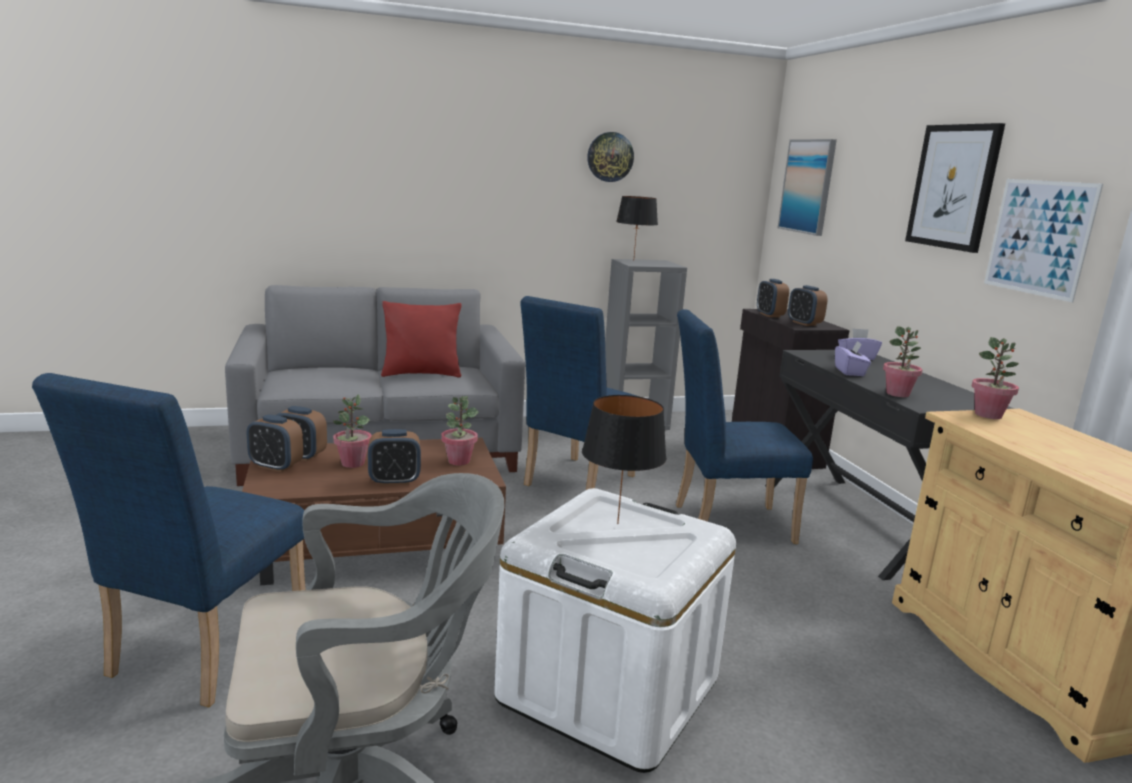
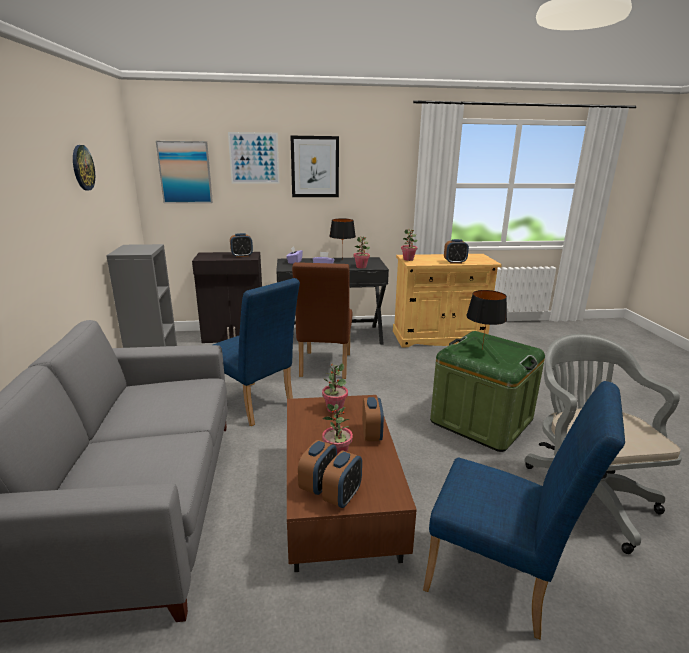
camera: 80 degrees left, 5 degrees up
(421, 374) = (154, 407): red pillow -> none
(608, 689) = (481, 421): white storage box -> green storage box
(633, 261) = (125, 251): black table lamp -> black table lamp (341, 259)
(723, 522) = (324, 367): blue chair -> brown chair
(770, 315) = (216, 258): alarm clock -> alarm clock (455, 262)
(1039, 237) = (369, 186): picture -> picture (254, 158)

